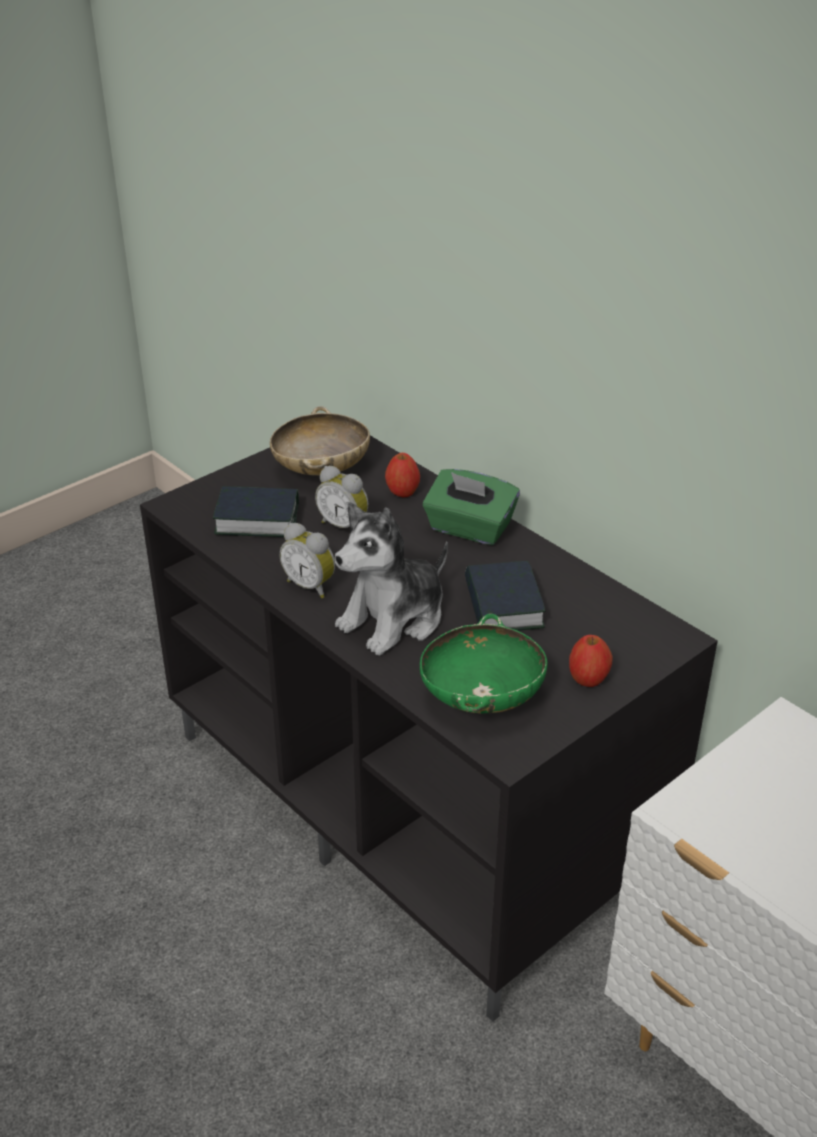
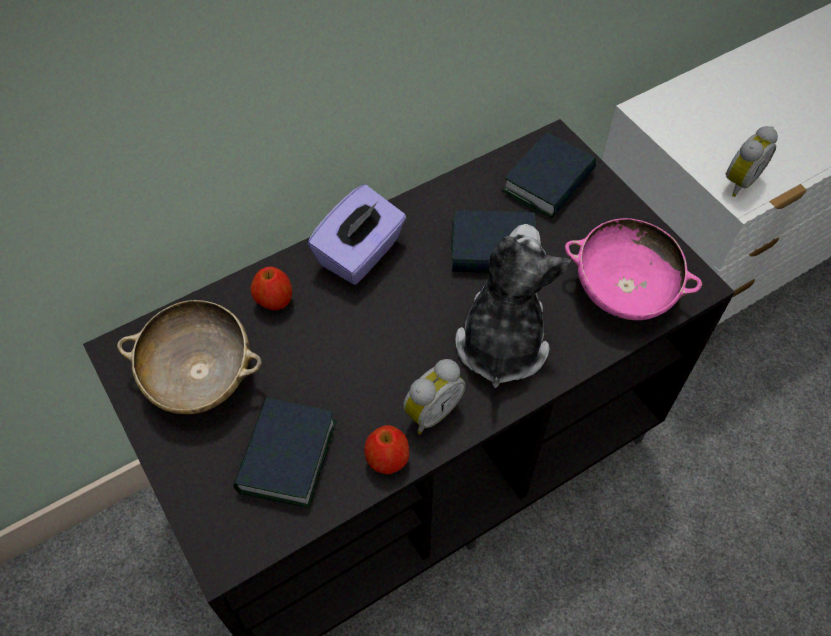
camera: 80 degrees left, 20 degrees up
(344, 525) = (325, 365): alarm clock -> alarm clock (737, 181)
(394, 619) = (501, 342): plush toy -> plush toy turned 135 degrees counterclockwise
(469, 528) = (360, 254): green tissue box -> purple tissue box
(481, 697) = (623, 290): green bowl -> pink bowl
(588, 679) = (603, 211): apple -> apple (388, 460)
(612, 636) = (548, 182): none -> book

